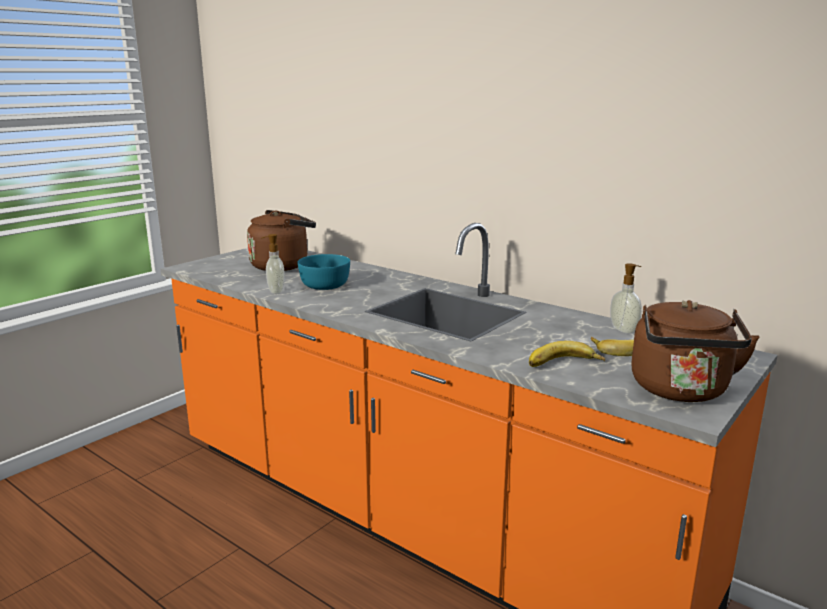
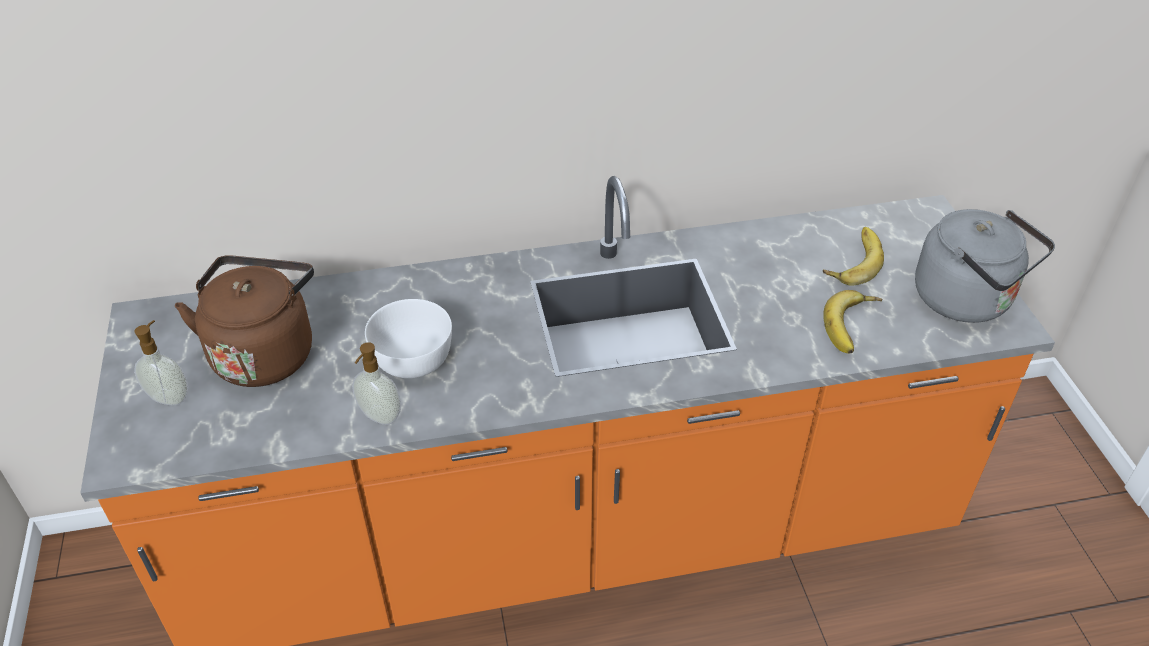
camera: 50 degrees left, 25 degrees up
(324, 285) = (411, 358): turquoise bowl -> white bowl
(624, 330) = (811, 233): soap dispenser -> soap dispenser (170, 397)
(681, 391) = (967, 301): brown kettle -> grey kettle

